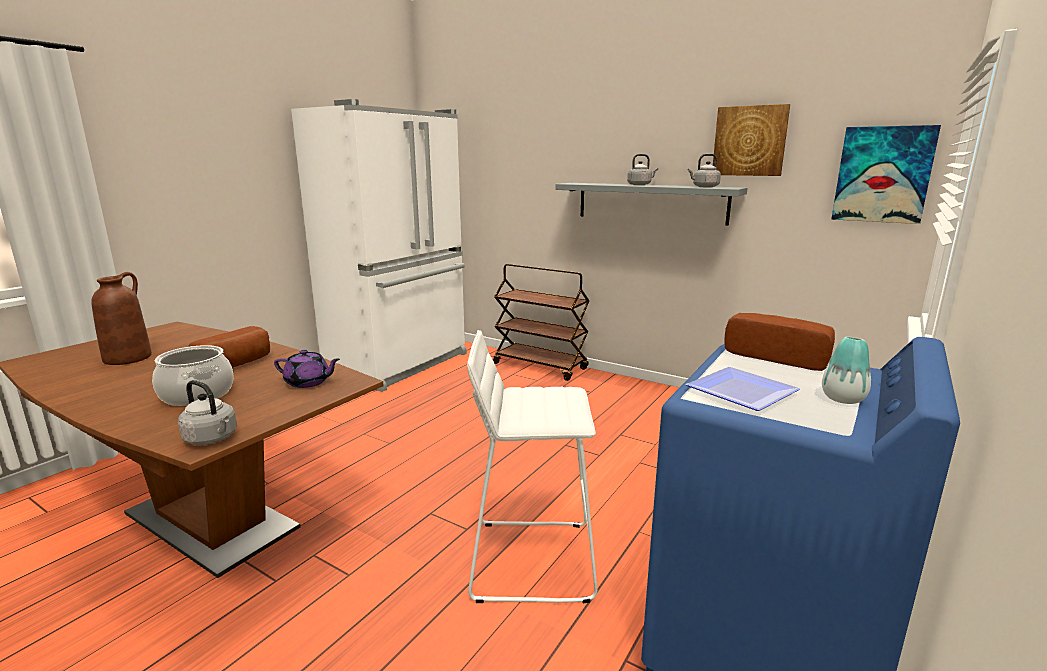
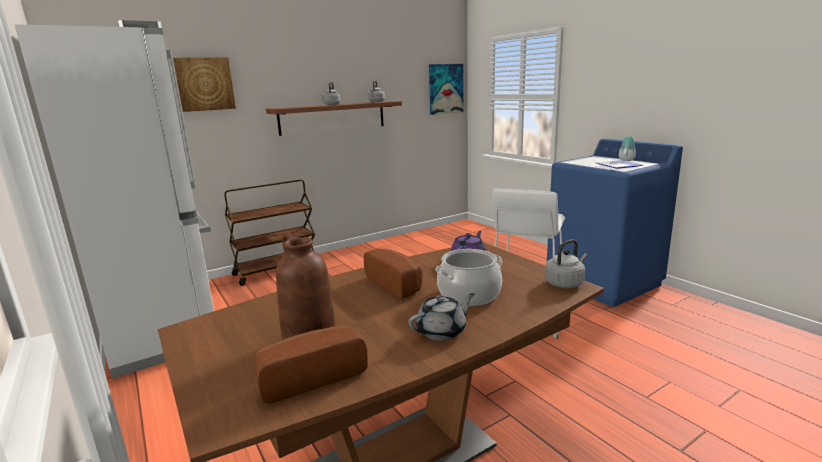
camera: 65 degrees left, 0 degrees up
(114, 395) = (442, 331): none -> grey teapot
(650, 202) = (333, 117): grey shelf -> brown shelf
(750, 141) = (386, 72): picture -> picture (205, 84)
(778, 357) = (577, 159): bread -> bread (311, 377)

